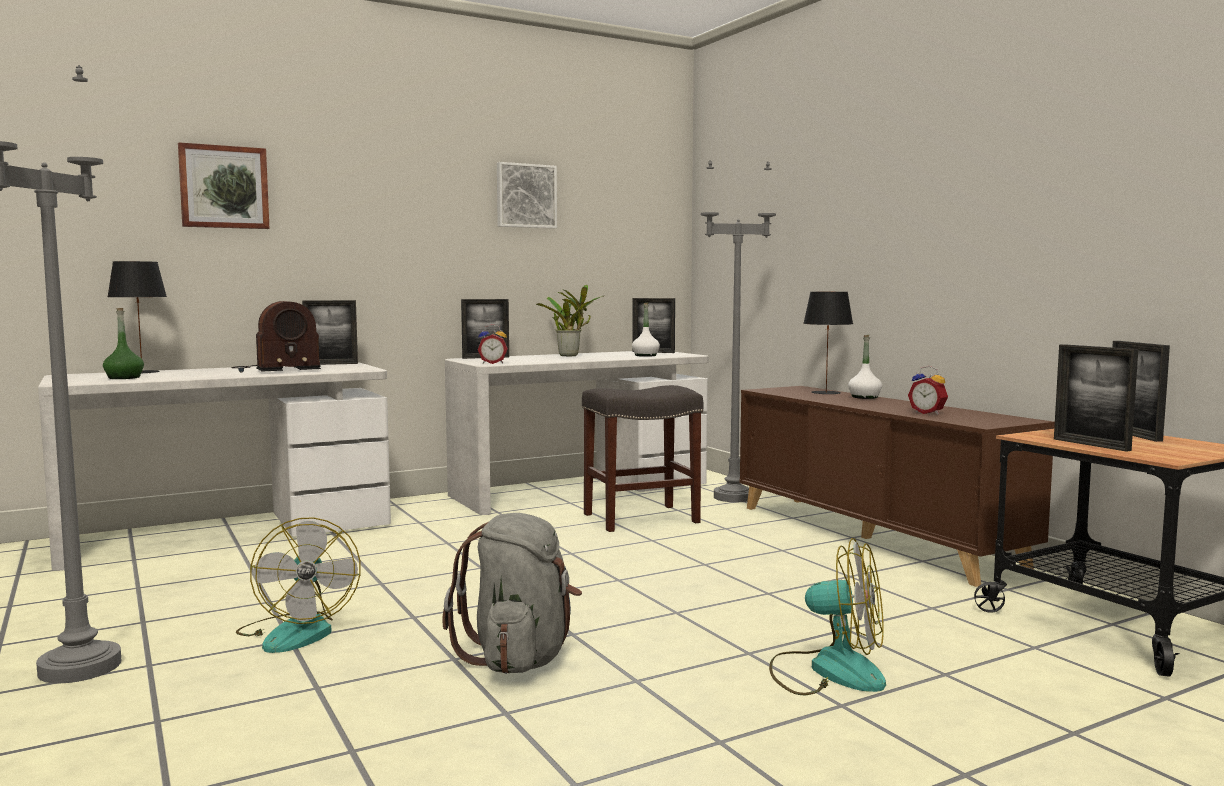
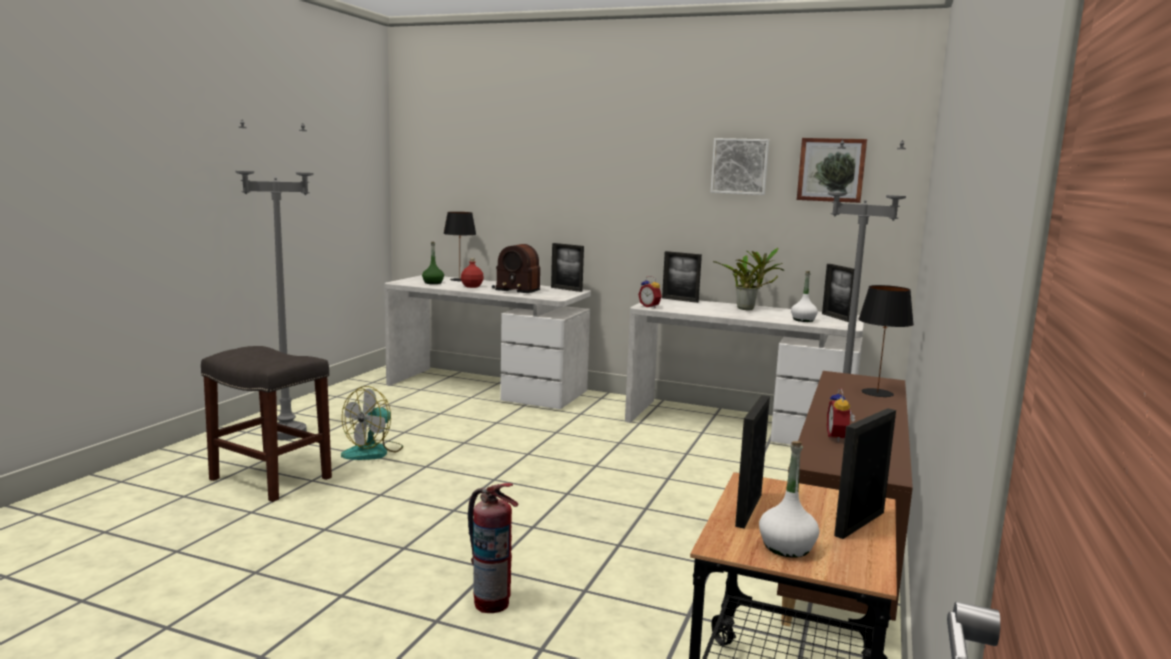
camera: 50 degrees right, 5 degrees up
(203, 374) = (471, 286): none -> red bottle
(224, 187) = (520, 163): picture -> picture (831, 170)
(519, 658) = (399, 509): grey backpack -> none
(639, 518) = (709, 461): grey stool -> grey stool (269, 478)
(828, 671) = (491, 602): fan -> fire extinguisher
(864, 397) = (884, 407): white bottle -> white bottle (786, 547)

